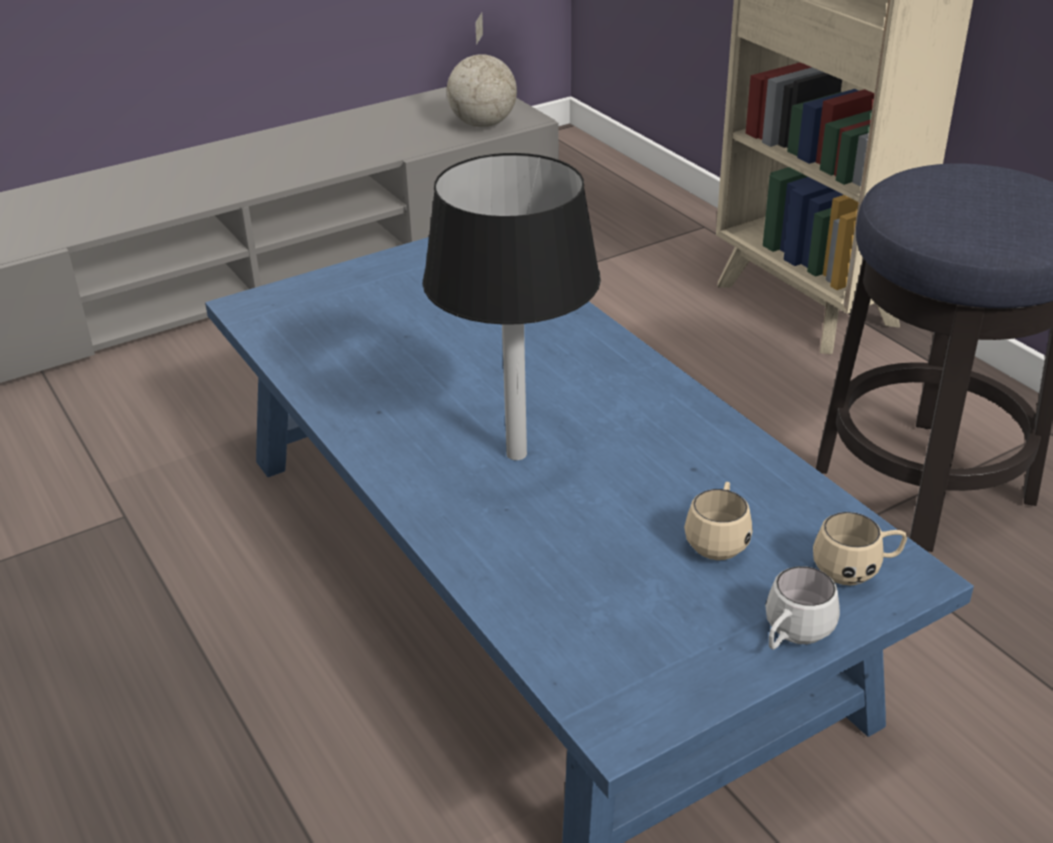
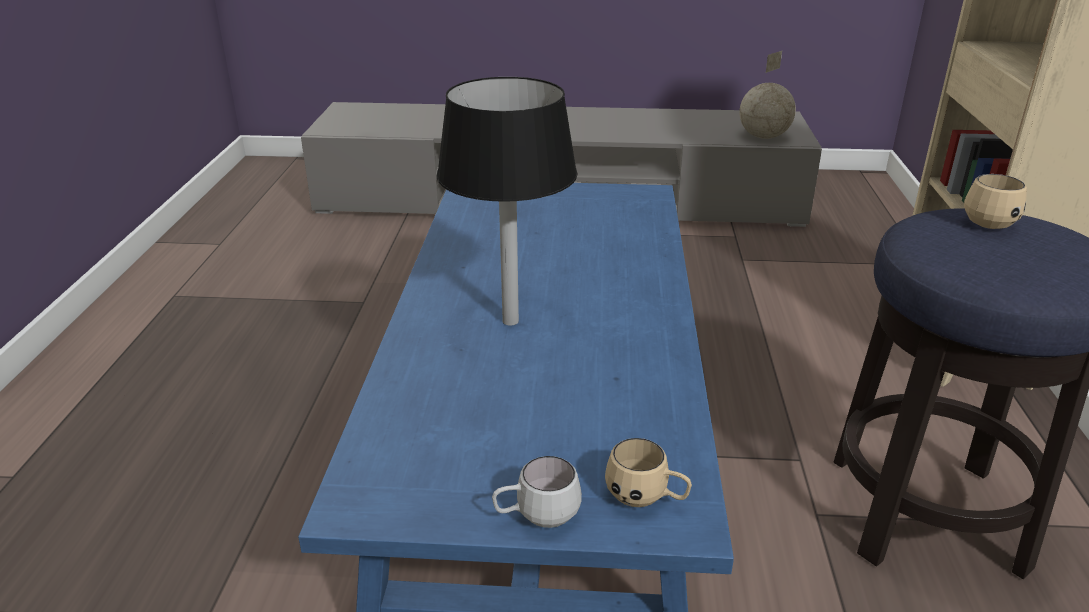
camera: 35 degrees right, 5 degrees down
(718, 540) = (571, 429): beige mug -> beige mug (993, 221)

